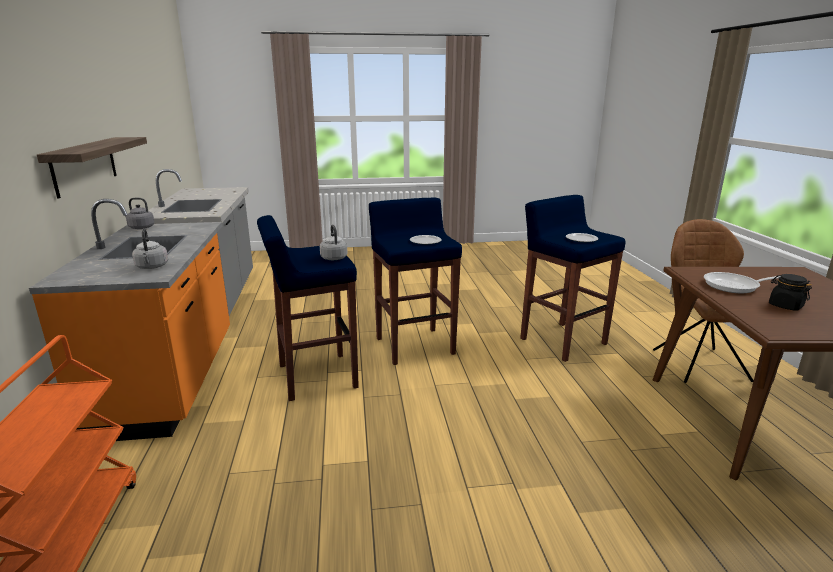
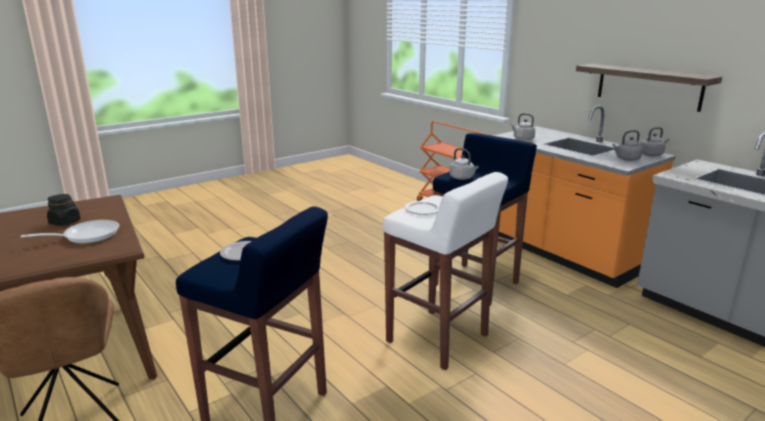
camera: 150 degrees right, 0 degrees up
(178, 228) = (626, 159): none -> grey kettle
(414, 345) = (438, 339): blue stool -> white stool

